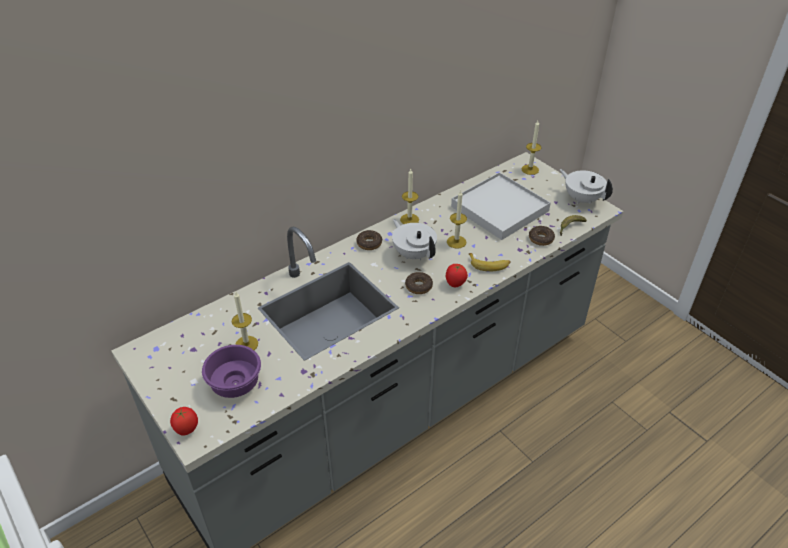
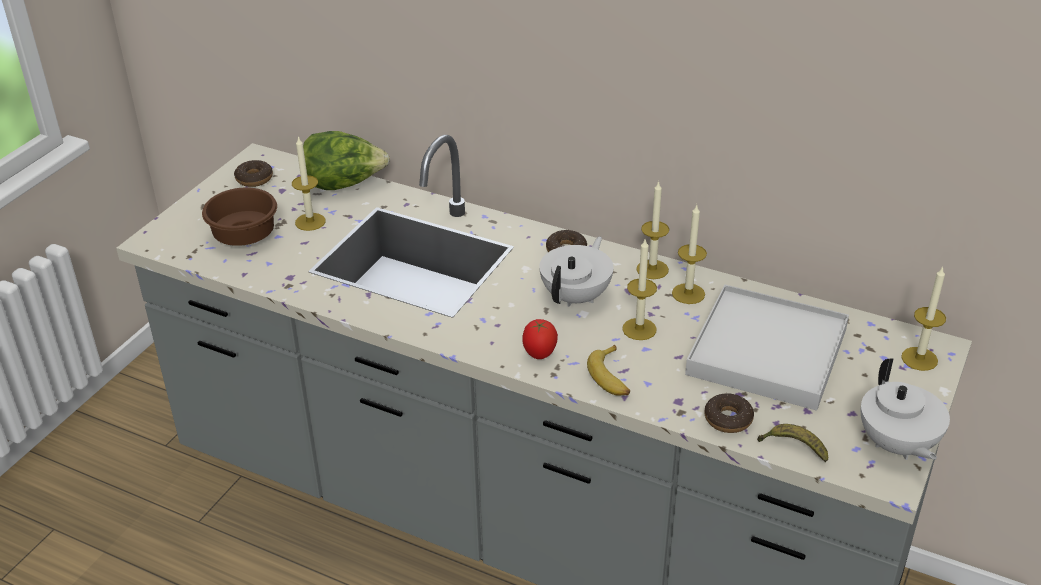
camera: 65 degrees right, 5 degrees down
(186, 430) = (163, 230): tomato -> none
(216, 315) = (344, 184): none -> lettuce
(234, 385) = (242, 236): purple bowl -> brown bowl
(418, 286) = (509, 321): donut -> donut (254, 179)
(438, 215) = (688, 293): none -> candle
(582, 199) = (896, 445): white teapot -> white teapot turned 150 degrees clockwise

